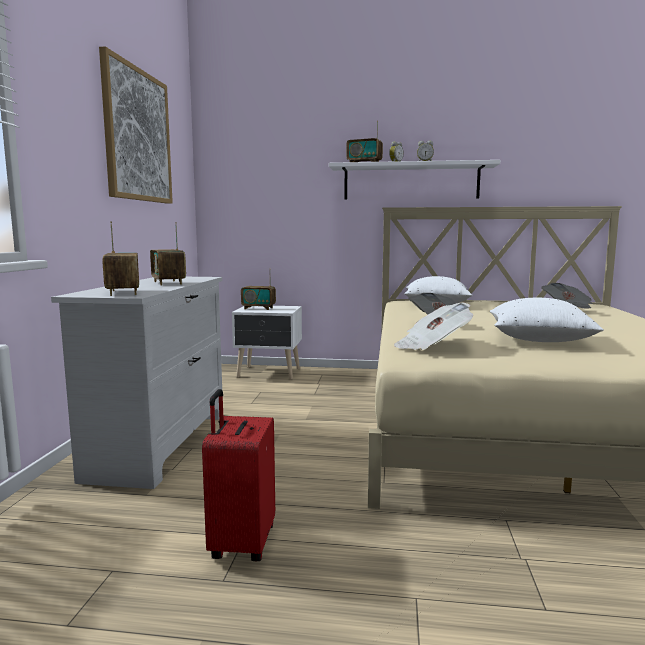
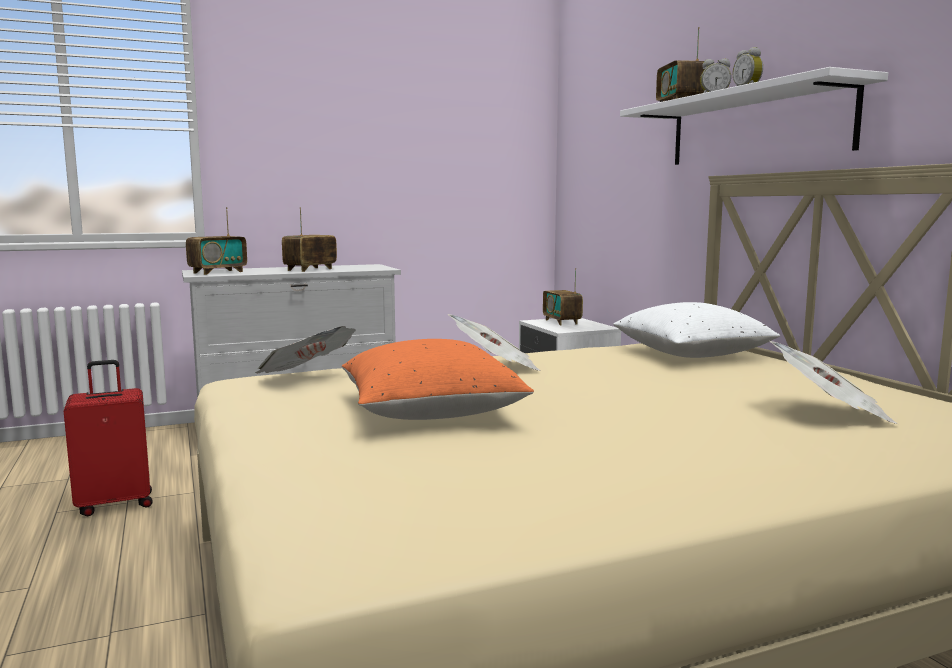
camera: 60 degrees right, 0 degrees up
(137, 135) = (407, 110): picture -> none
(539, 340) = (431, 413): white pillow -> orange pillow

